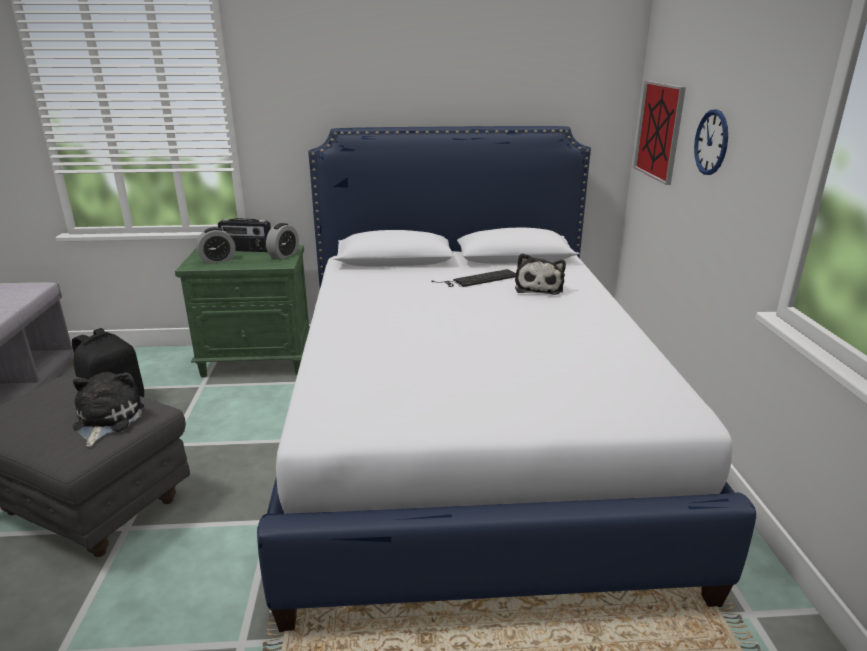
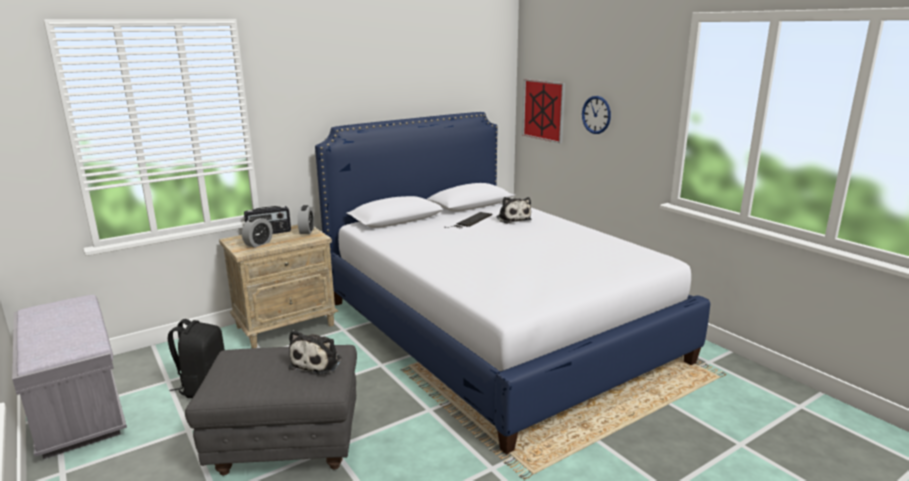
camera: 30 degrees left, 5 degrees down
(106, 420) = (318, 362): plush toy -> plush toy turned 135 degrees counterclockwise
(258, 360) = (286, 325): green nightstand -> beige nightstand

